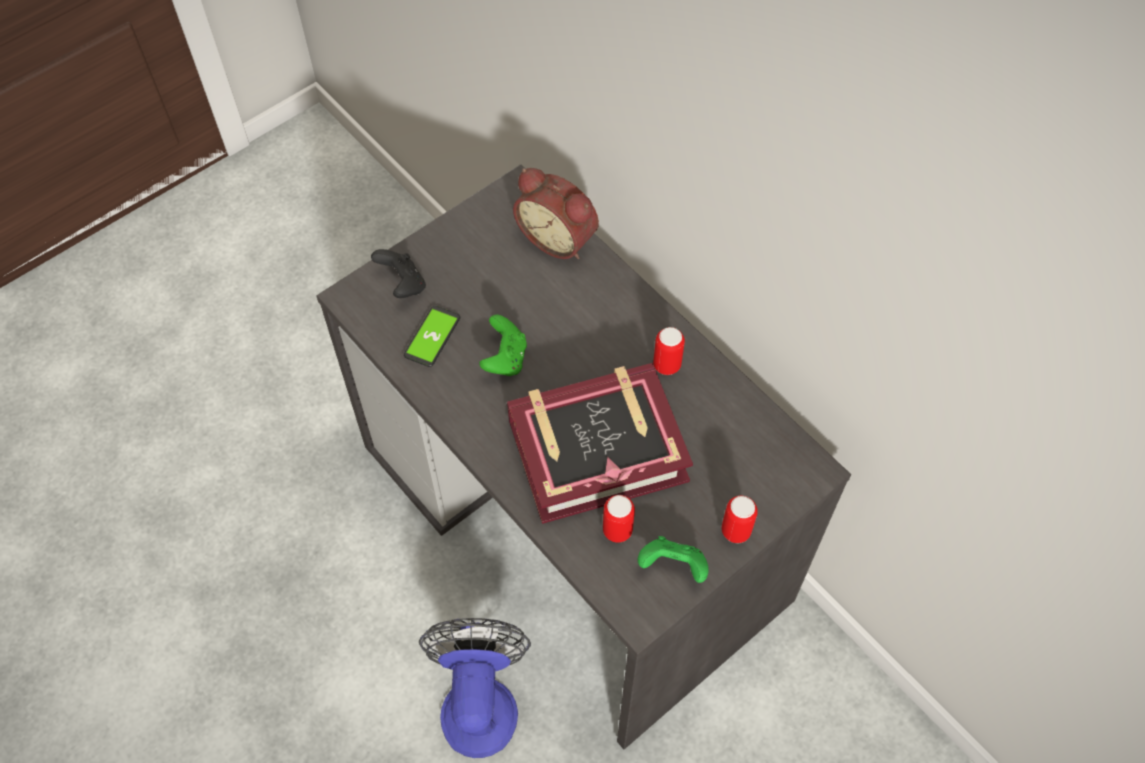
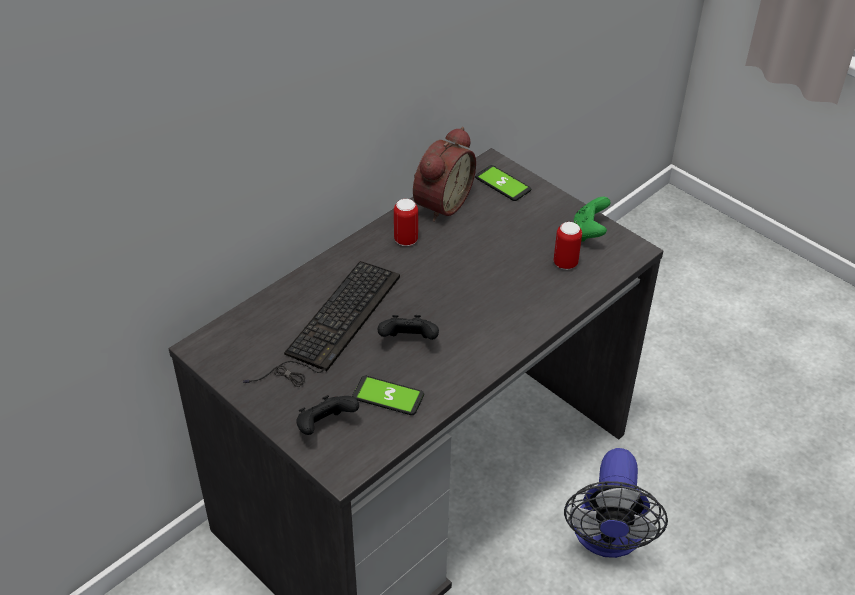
camera: 95 degrees left, 15 degrees down
(479, 701) = (607, 539): fan -> fan turned 75 degrees counterclockwise
(505, 359) = (409, 341): green game controller -> black game controller
(534, 291) = (331, 326): none -> keyboard
(559, 237) = (266, 313): alarm clock -> alarm clock (440, 203)
(597, 449) = (494, 278): book -> none
(736, 531) = (551, 202): can -> none
(772, 478) = (503, 184): none -> phone

